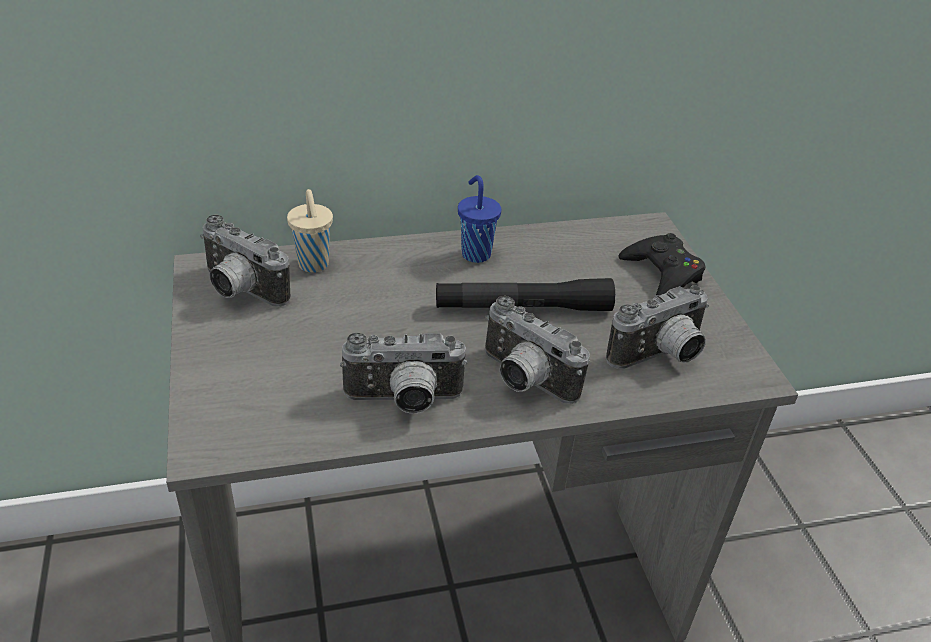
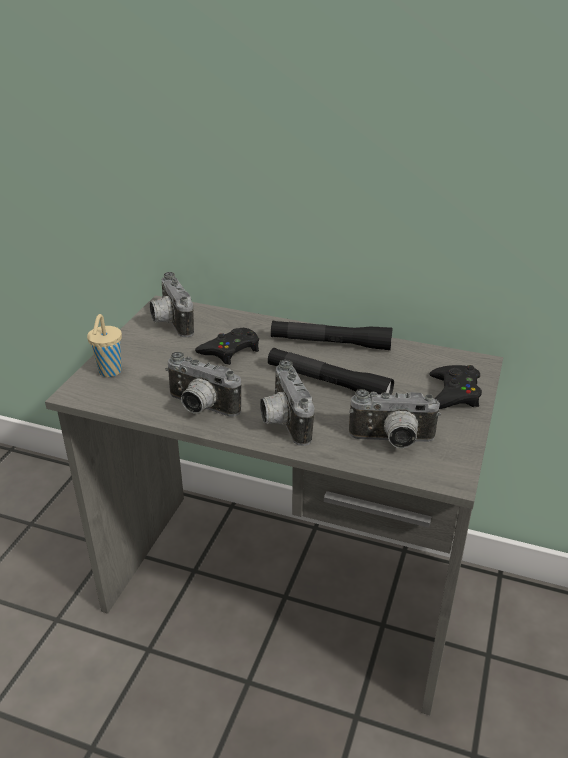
camera: 35 degrees right, 5 degrees down
(314, 265) = (224, 321): beige cup -> beige cup (109, 372)
(363, 305) = (230, 350): none -> black game controller
(475, 253) = (330, 343): blue cup -> black flashlight

